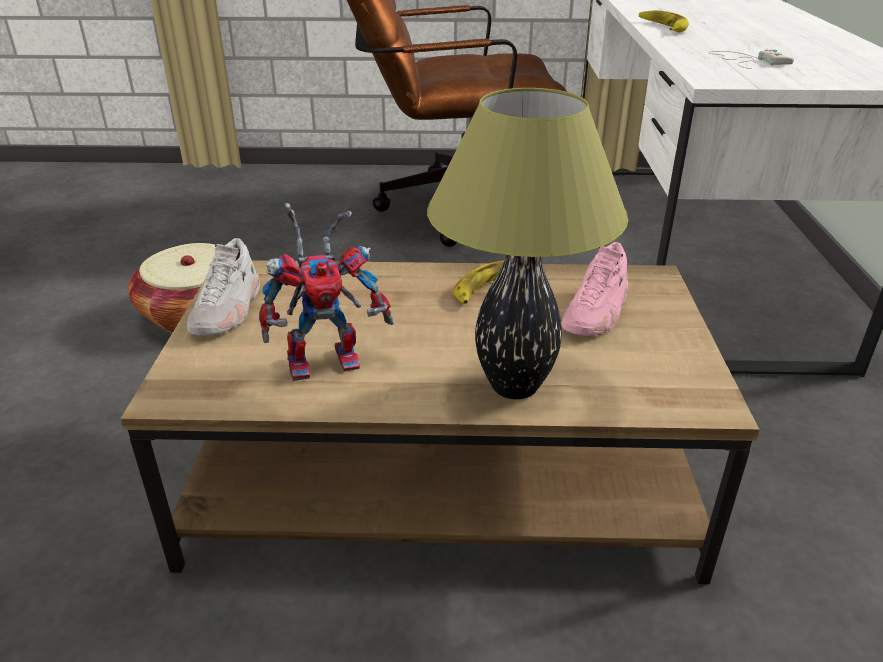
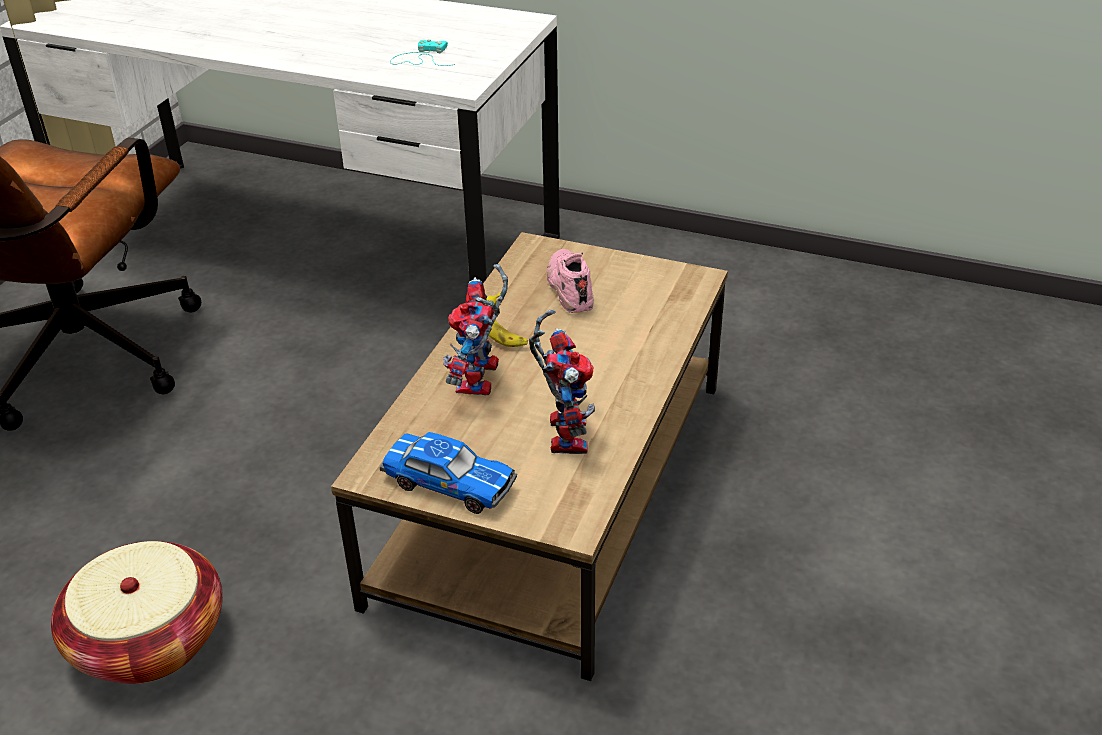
camera: 70 degrees left, 5 degrees up
(228, 310) = (448, 483): white shoe -> toy car
(391, 295) = (481, 382): none -> toy robot
(513, 386) = (643, 349): table lamp -> none
(596, 313) = (569, 288): pink shoe -> pink shoe turned 150 degrees counterclockwise
(662, 27) = (268, 53): banana -> none
(746, 62) = (422, 58): white game controller -> turquoise game controller

